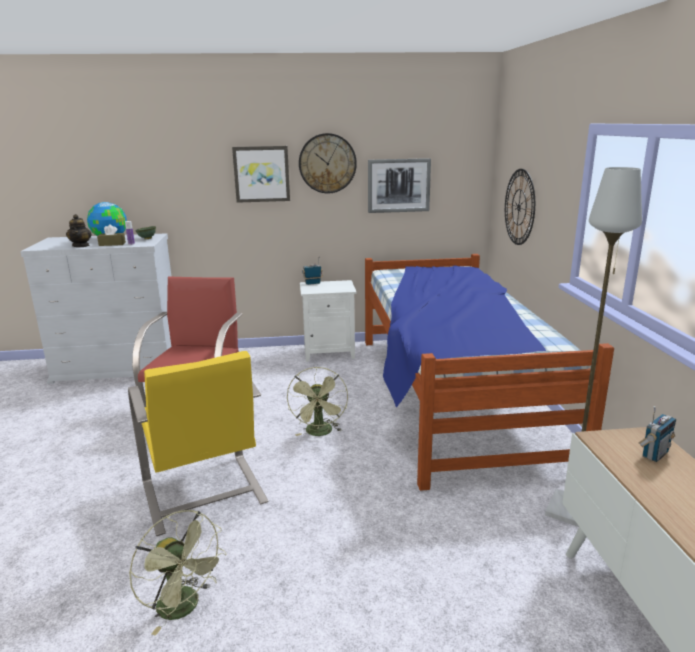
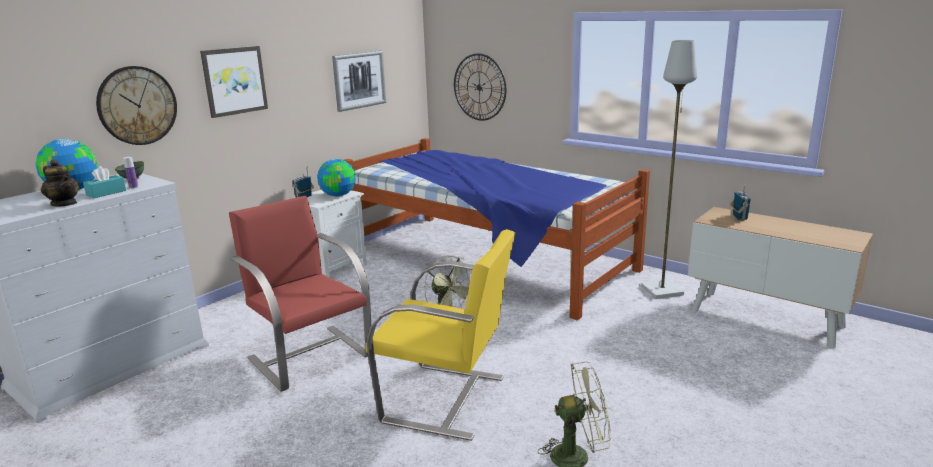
camera: 45 degrees left, 0 degrees up
(112, 244) = (106, 193): brown tissue box -> turquoise tissue box
(327, 163) = (297, 63): wall clock -> wall clock (137, 105)
(336, 288) = (338, 195): none -> globe

